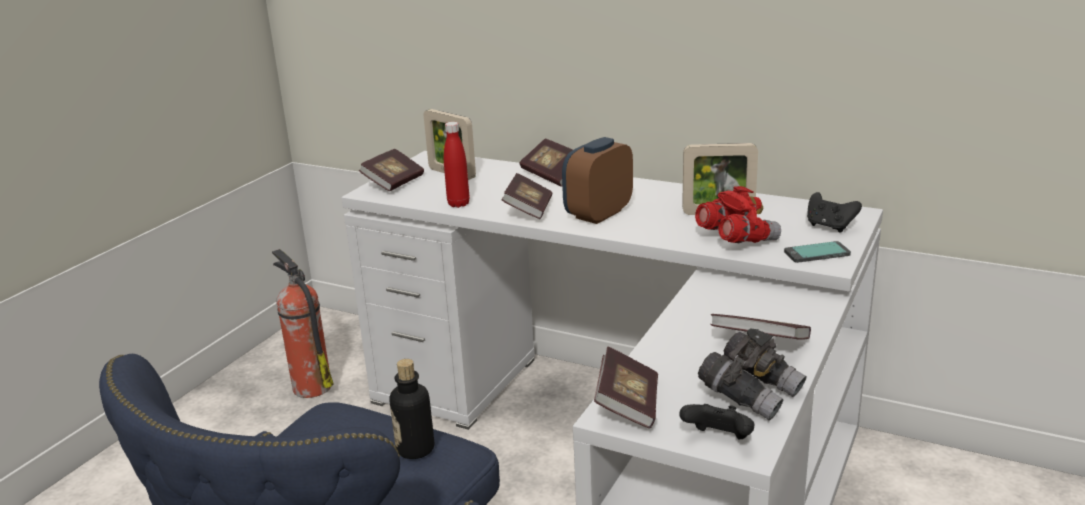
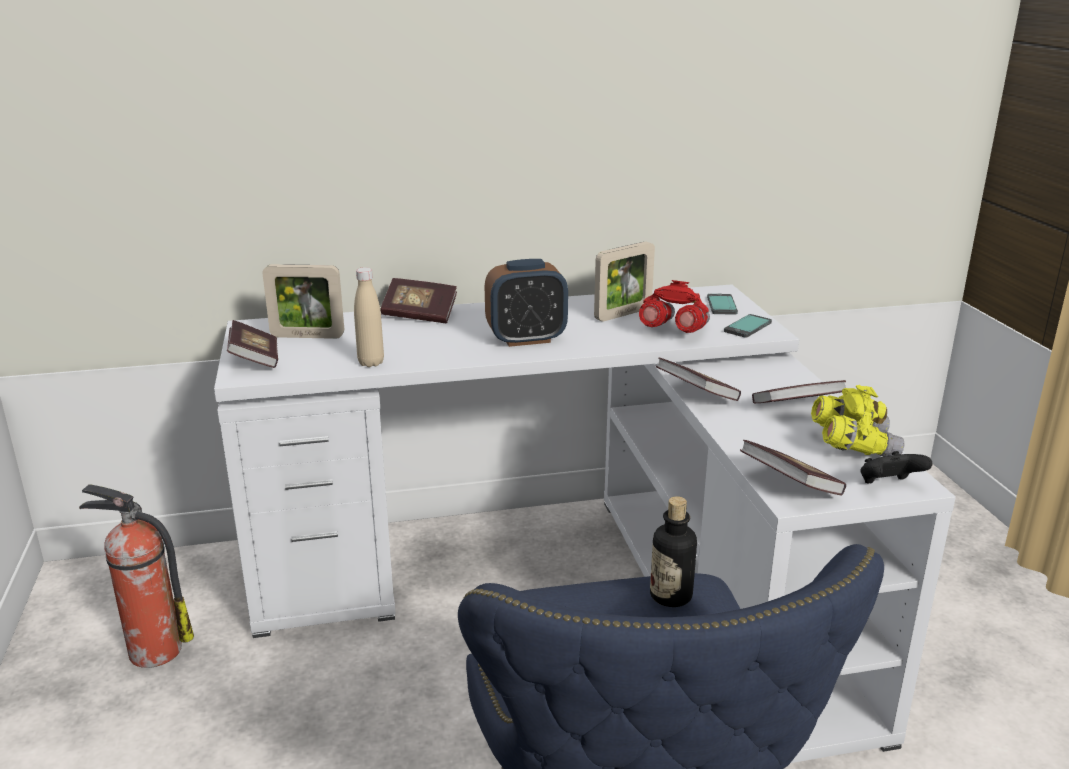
camera: 40 degrees left, 0 degrees up
(458, 204) = (371, 363): red bottle -> beige bottle
(528, 210) = (454, 351): book -> book (696, 395)
(598, 214) = (526, 339): alarm clock -> alarm clock turned 105 degrees counterclockwise
(751, 394) = (852, 446): grey binoculars -> yellow binoculars
(829, 226) = (721, 305): black game controller -> phone

